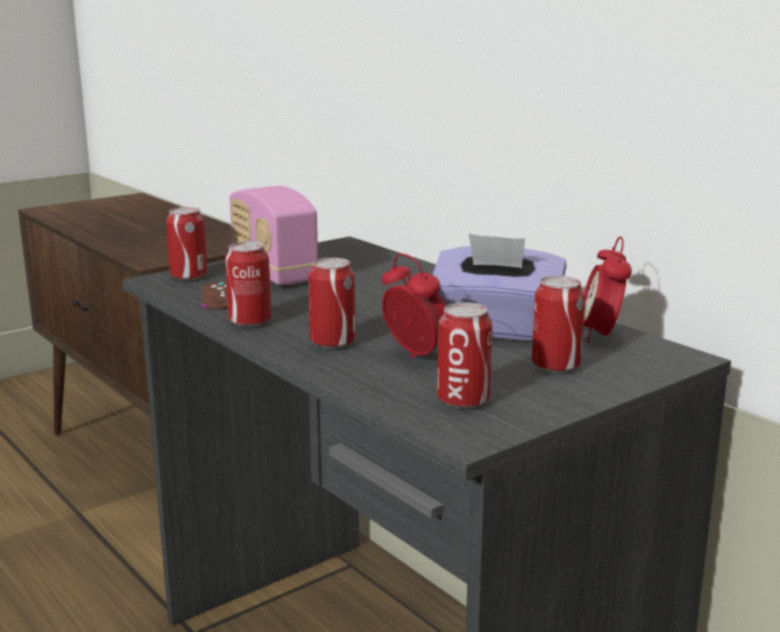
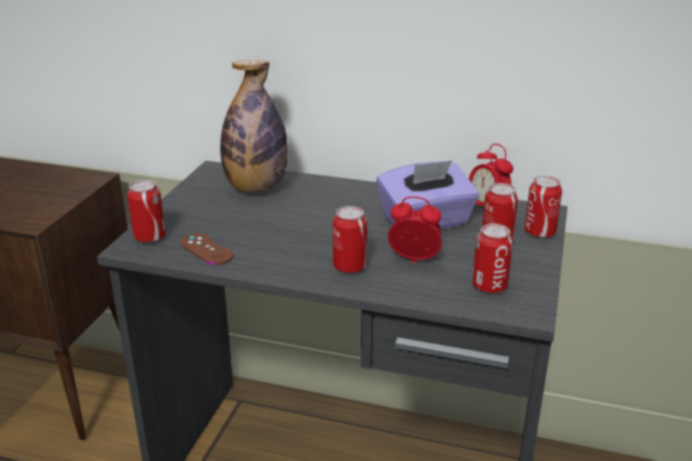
camera: 35 degrees left, 10 degrees up
(250, 321) = (267, 267): can -> can (539, 232)
(274, 273) = (209, 214): radio -> none
(358, 264) = (256, 188): none -> bottle

